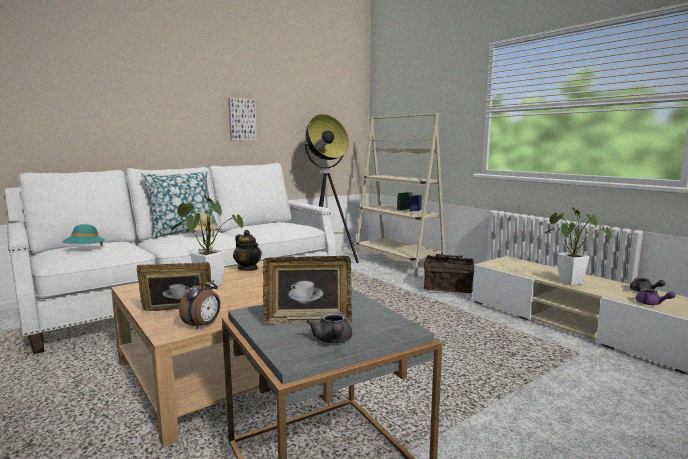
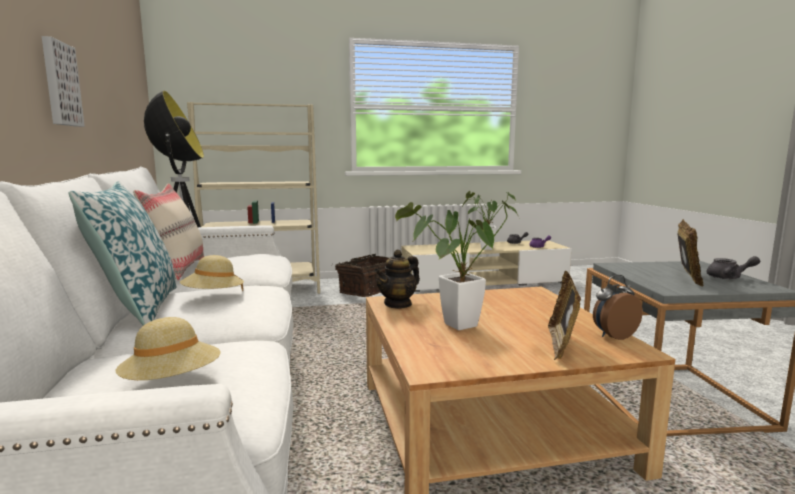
camera: 65 degrees left, 0 degrees up
(85, 250) = (172, 383): turquoise hat -> beige hat
(203, 325) = (613, 335): alarm clock -> alarm clock turned 75 degrees counterclockwise
(248, 268) = (398, 304): teapot -> teapot turned 150 degrees clockwise
(258, 223) = (177, 269): none -> beige pillow

